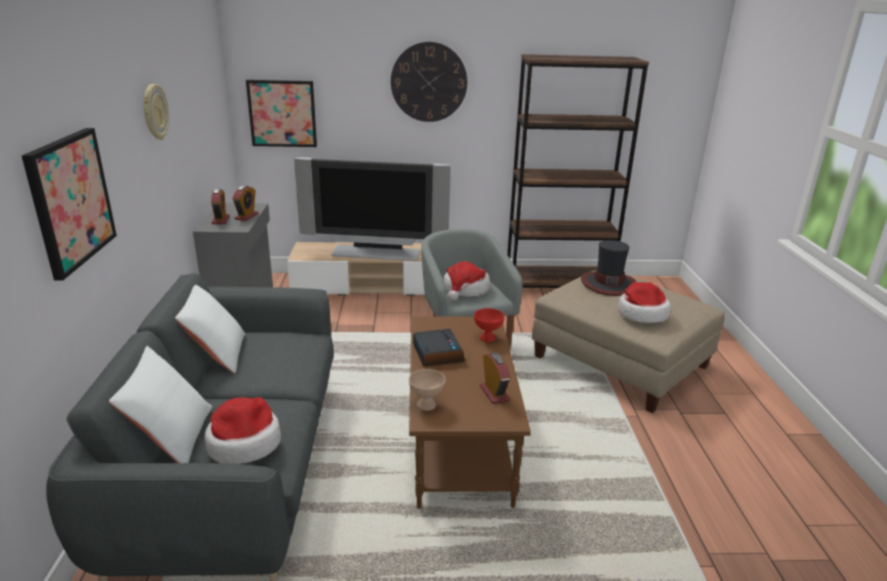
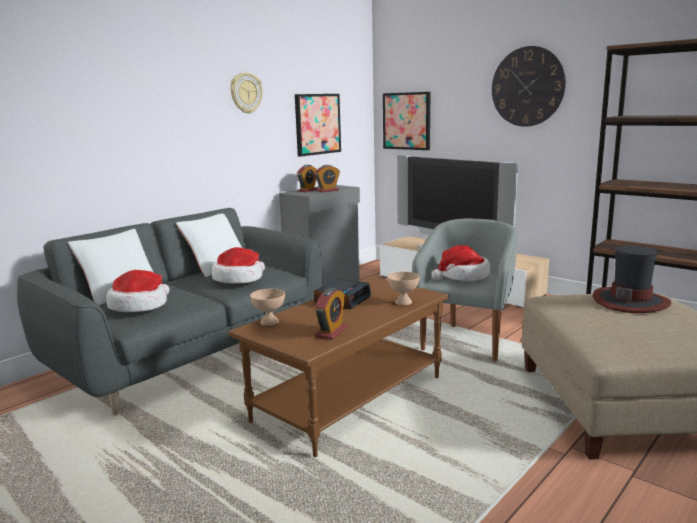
camera: 45 degrees right, 10 degrees down
(70, 200) = (120, 124): picture -> picture (317, 124)
(487, 338) = (403, 302): red bowl -> beige bowl
(641, 313) = (619, 330): hat -> hat (239, 278)

